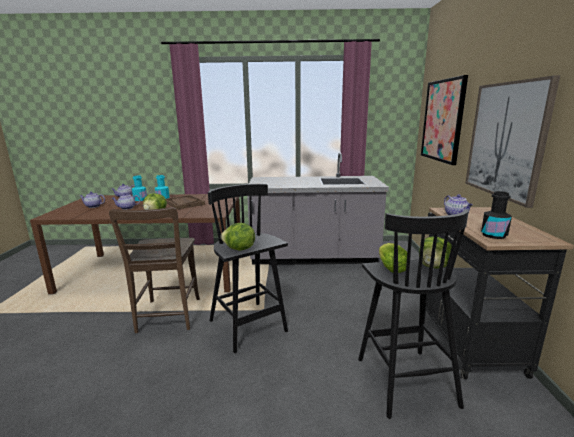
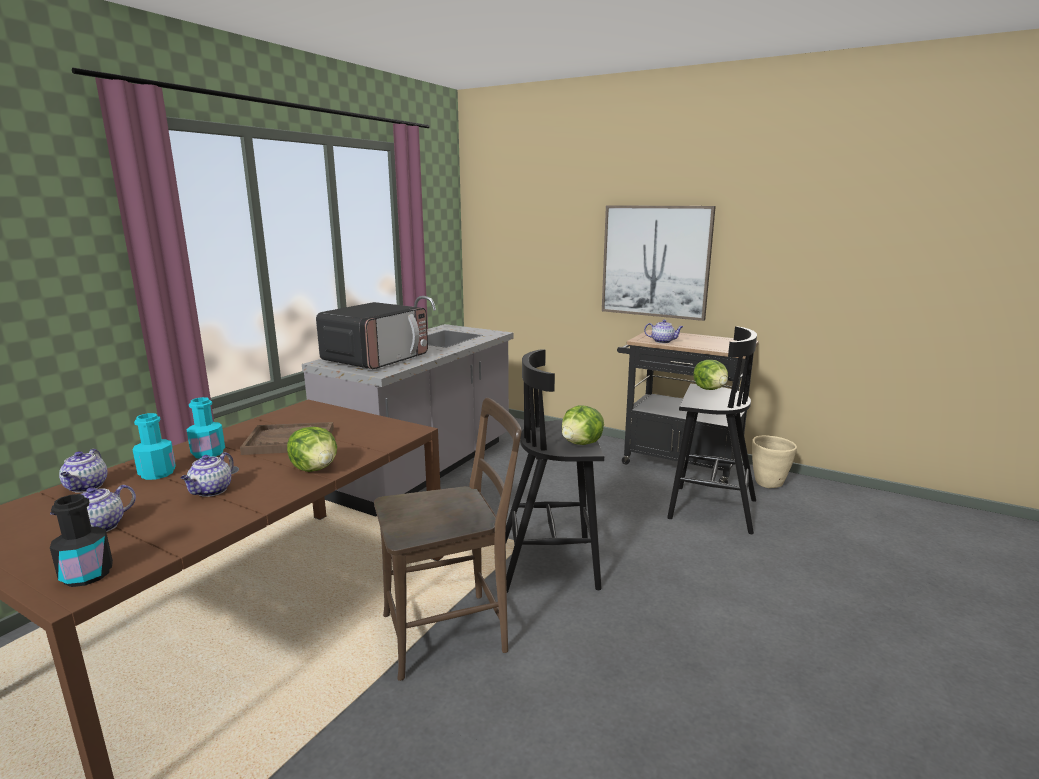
camera: 60 degrees left, 0 degrees up
(168, 317) = (452, 632): brown chair -> brown chair turned 45 degrees counterclockwise
(277, 181) = (376, 359): none -> microwave
(390, 268) = (700, 401): lettuce -> none
(442, 120) = (528, 241): picture -> none
(493, 235) = (723, 347): black bottle -> black bottle (87, 575)
(519, 413) = (769, 483): none -> beige planter

